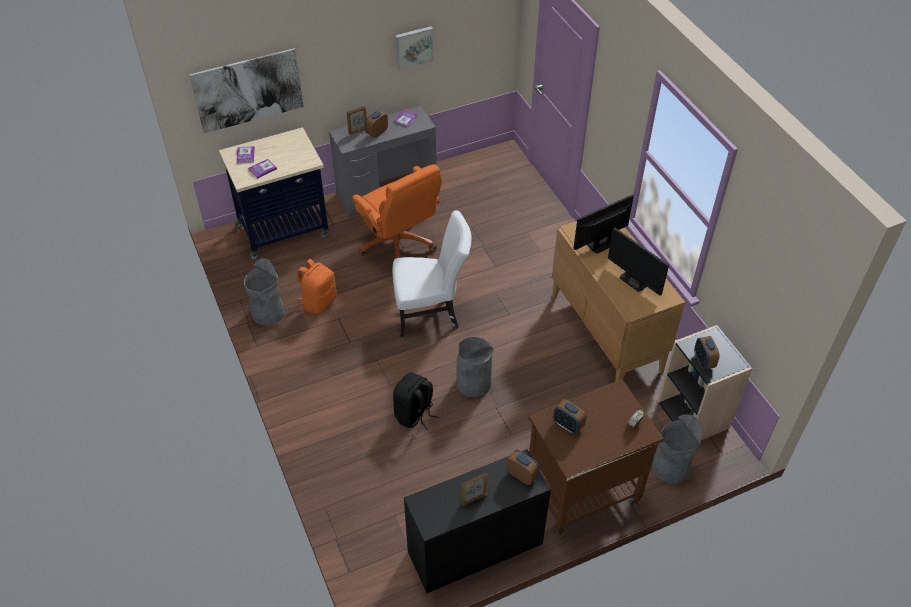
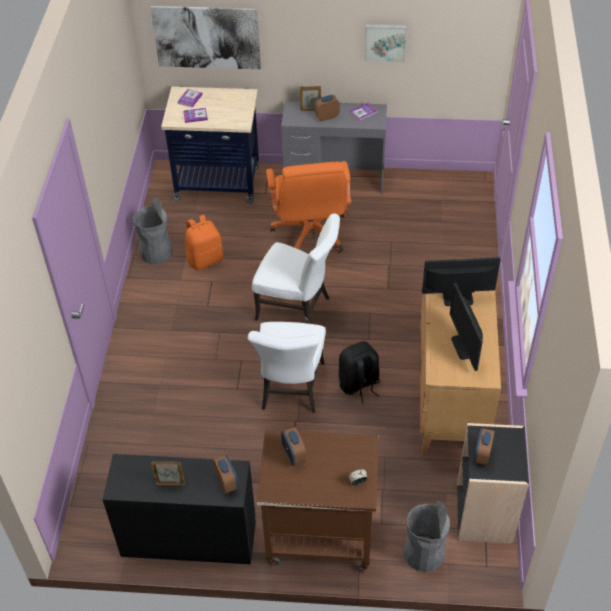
camera: 30 degrees right, 0 degrees up
(414, 414) = (218, 395): black backpack -> black backpack (359, 385)
(473, 383) = (291, 389): grey trash can -> white chair

